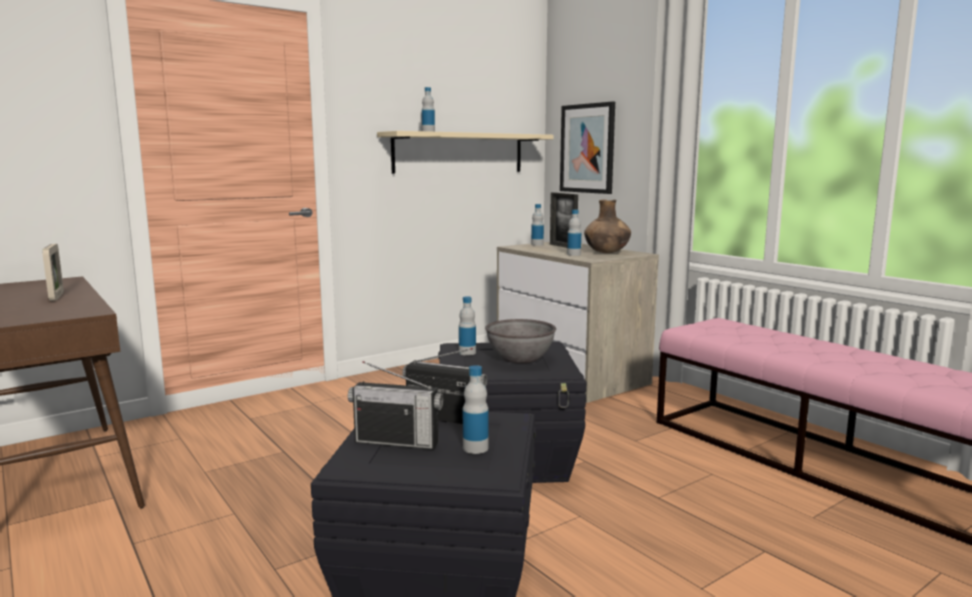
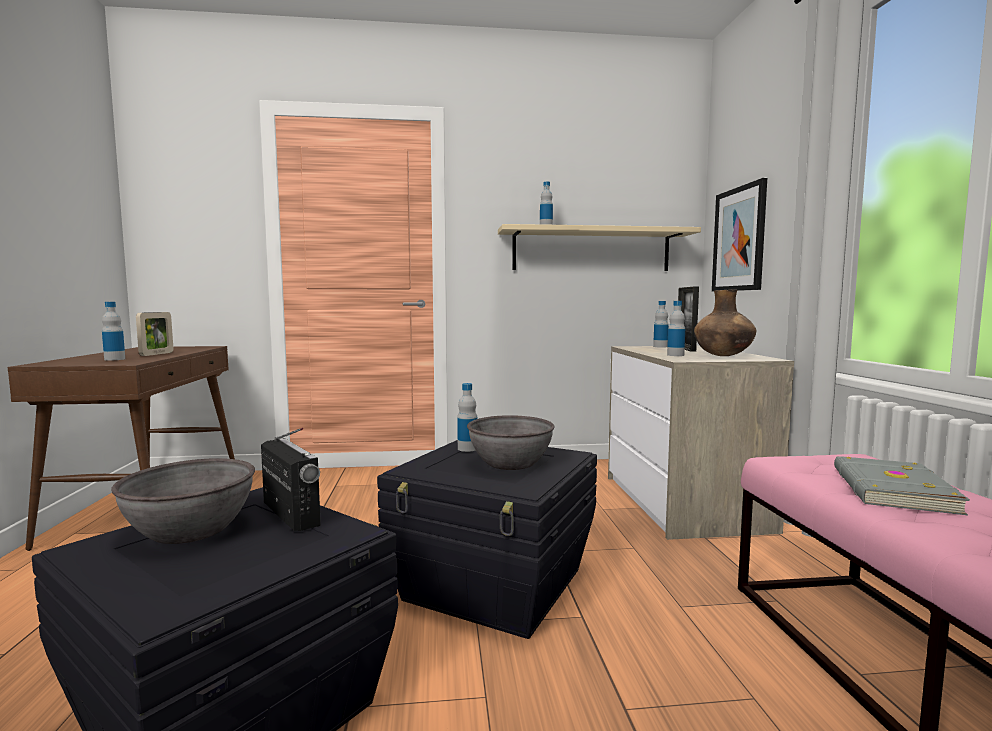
camera: 30 degrees right, 5 degrees down
(397, 442) = (191, 530): radio -> grey bowl
(475, 448) = (234, 561): bottle -> bottle (114, 359)
(756, 337) = (890, 489): none -> grey book

